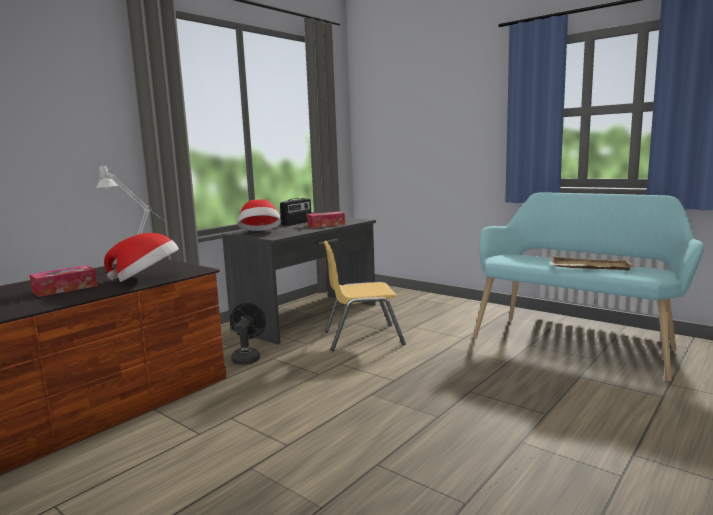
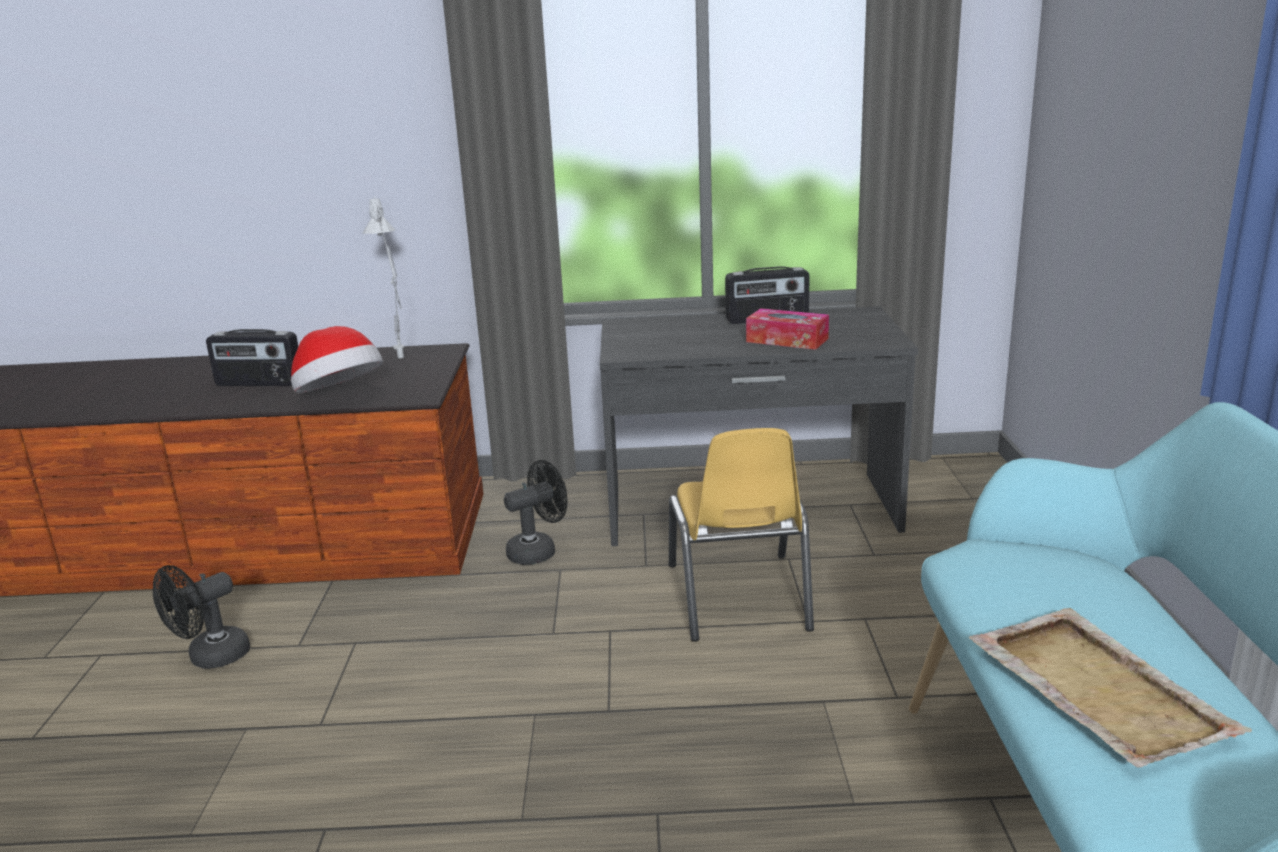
camera: 50 degrees right, 10 degrees up
(65, 289) = (259, 383): tissue box -> radio
(152, 464) = (210, 658): none -> black fan
(260, 233) = (640, 335): hat -> none
(362, 338) = (738, 597): yellow chair -> yellow chair turned 135 degrees counterclockwise

